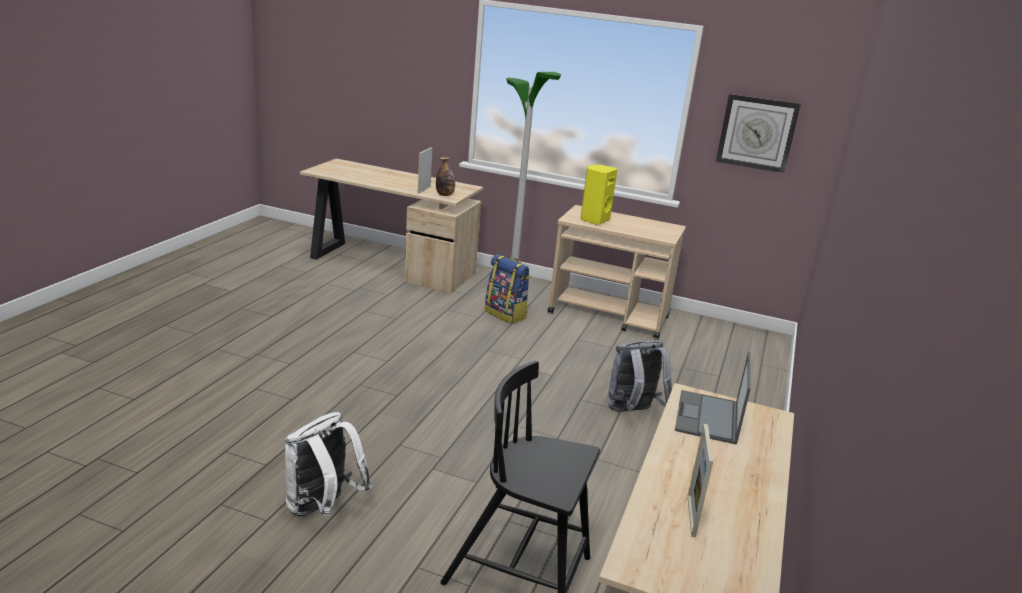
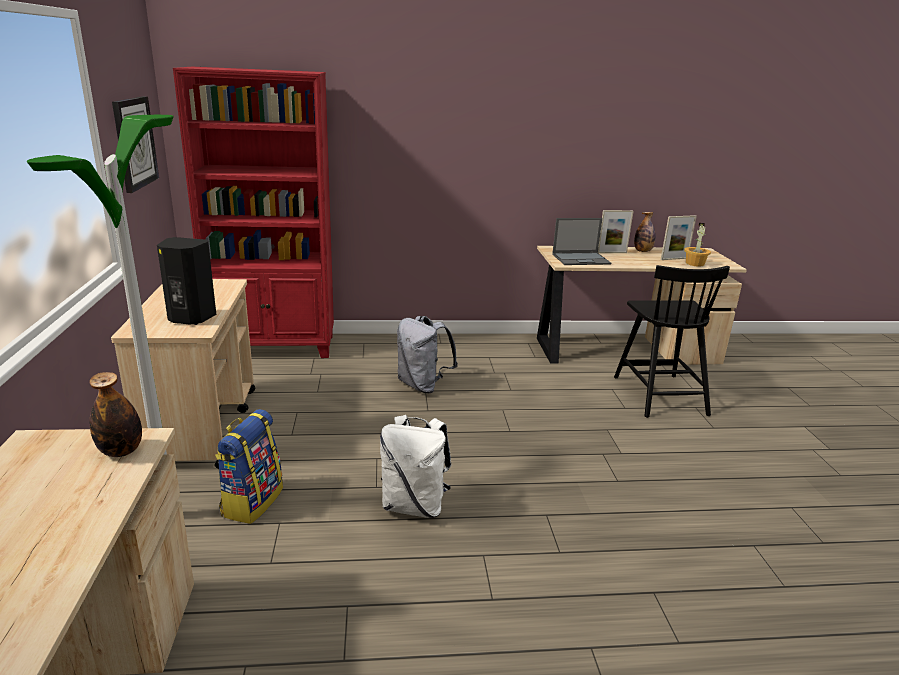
camera: 115 degrees left, 0 degrees up
(322, 508) = (738, 486): white backpack -> white backpack (414, 505)
(424, 189) = (87, 486): picture frame -> picture frame (612, 252)
(594, 220) = (190, 318): yellow speaker -> black speaker
(654, 523) = (694, 263): none -> potted plant
(750, 505) = (643, 251): none -> bottle
(751, 364) = (275, 347): none -> red bookcase

